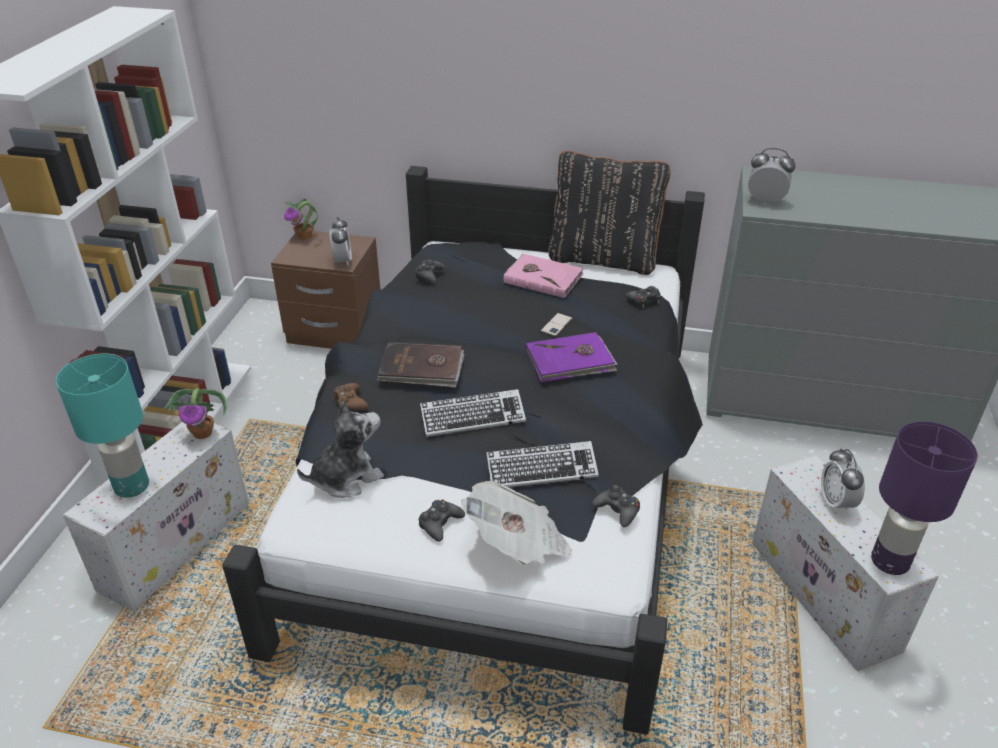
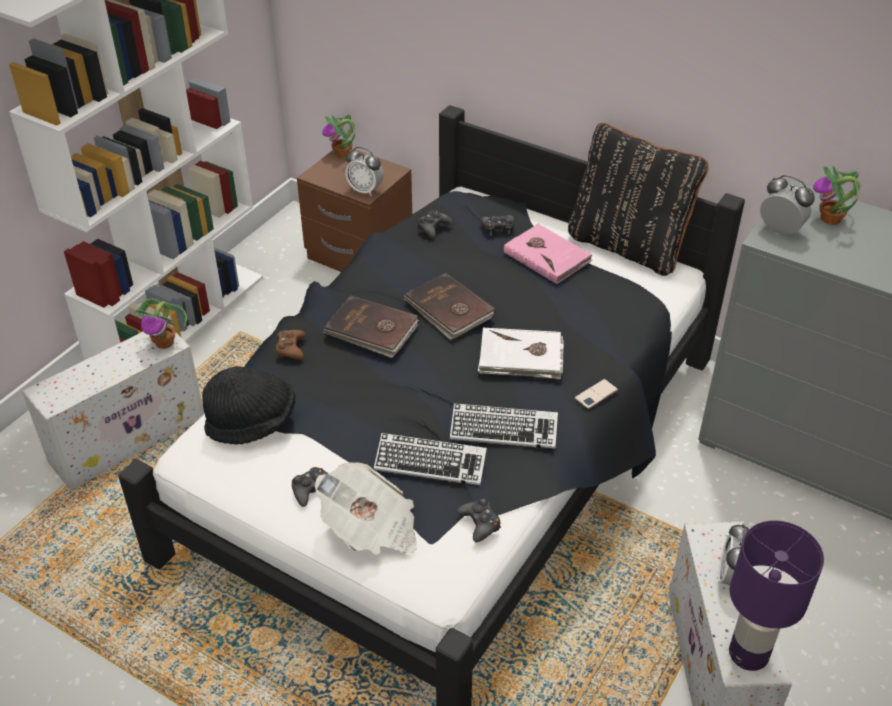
camera: 20 degrees right, 5 degrees up
(132, 486) = (86, 379): turquoise table lamp -> none
(342, 261) = (365, 190): alarm clock -> alarm clock turned 105 degrees clockwise
(346, 478) = (252, 423): plush toy -> black hat
(472, 418) = (393, 393): keyboard -> keyboard (503, 430)
(483, 337) = (449, 310): none -> brown book
(556, 325) = (531, 313): phone -> phone (596, 394)
(570, 361) = (521, 357): purple book -> white book
(644, 300) = (641, 305): black game controller -> black game controller (498, 228)
(797, 187) = (831, 219): none -> potted plant

